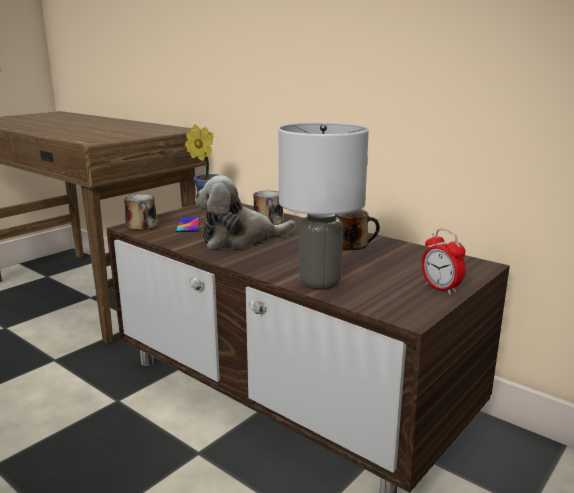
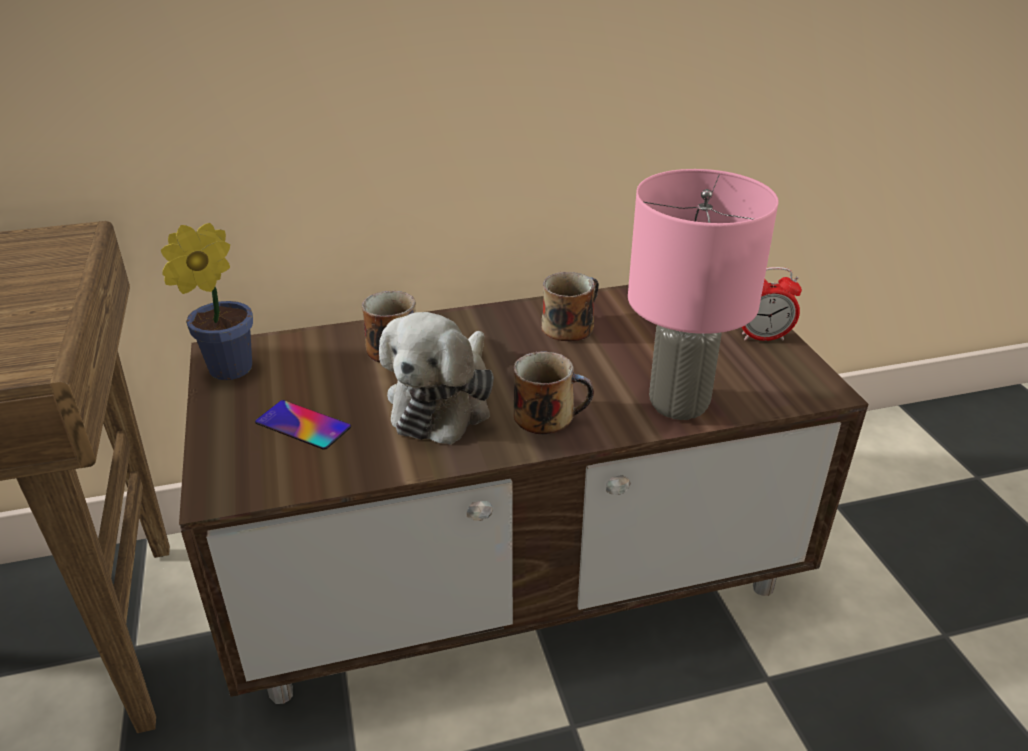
camera: 55 degrees left, 15 degrees up
(142, 226) = (240, 477): mug -> mug (547, 415)
(320, 282) = (675, 404): white table lamp -> pink table lamp

